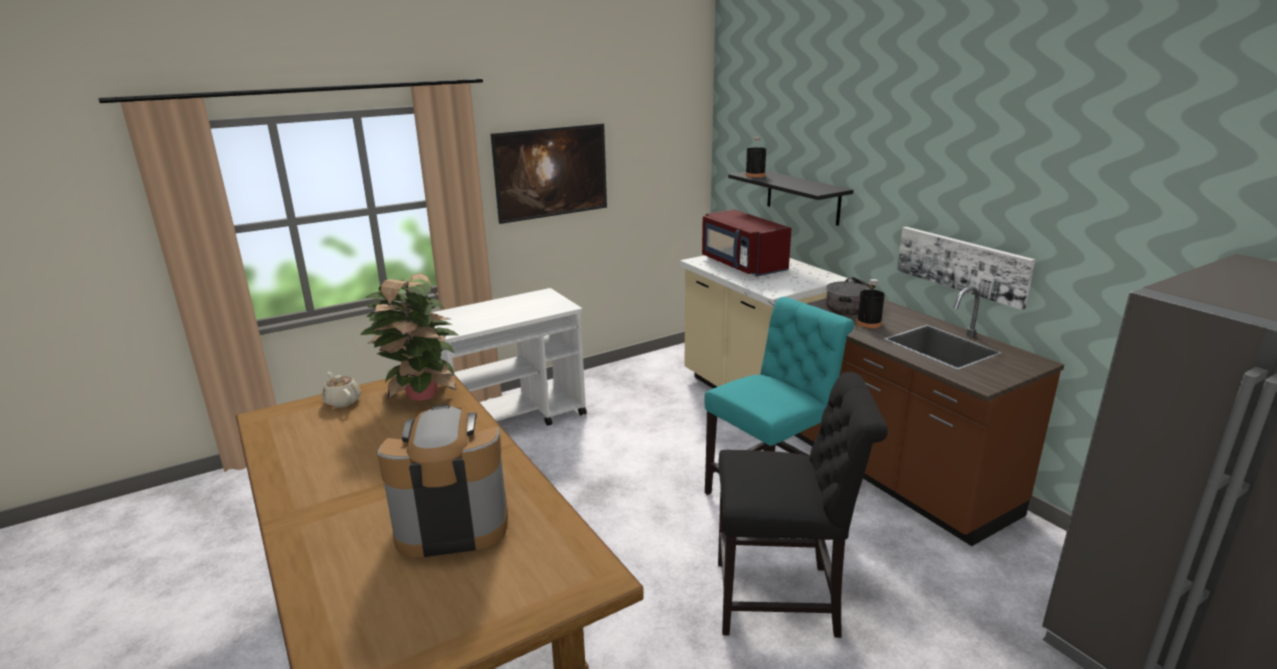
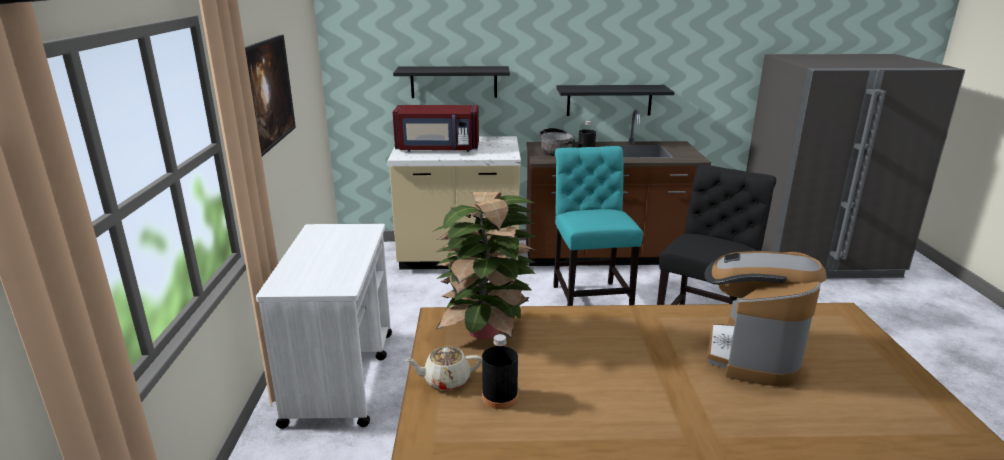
camera: 60 degrees left, 0 degrees up
(755, 175) = (416, 70): black bottle -> black bottle (500, 397)
(962, 264) = (609, 100): picture -> black shelf

